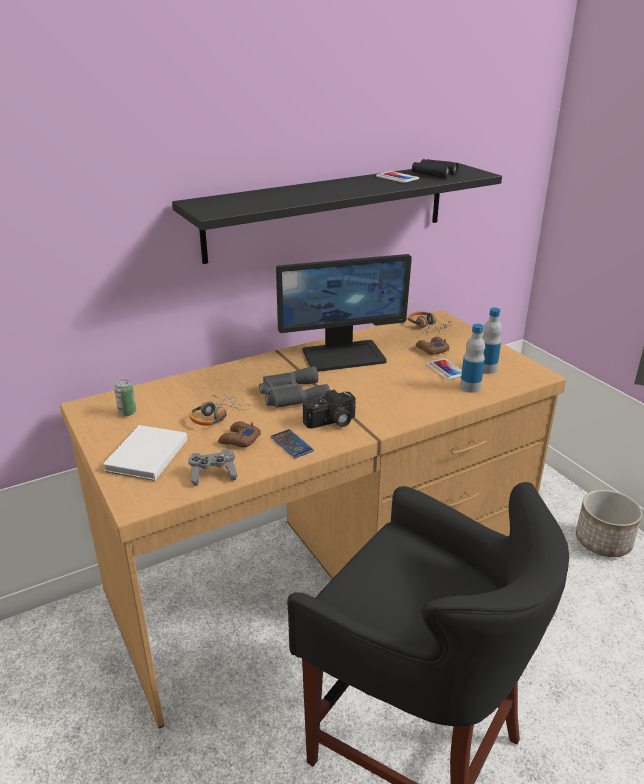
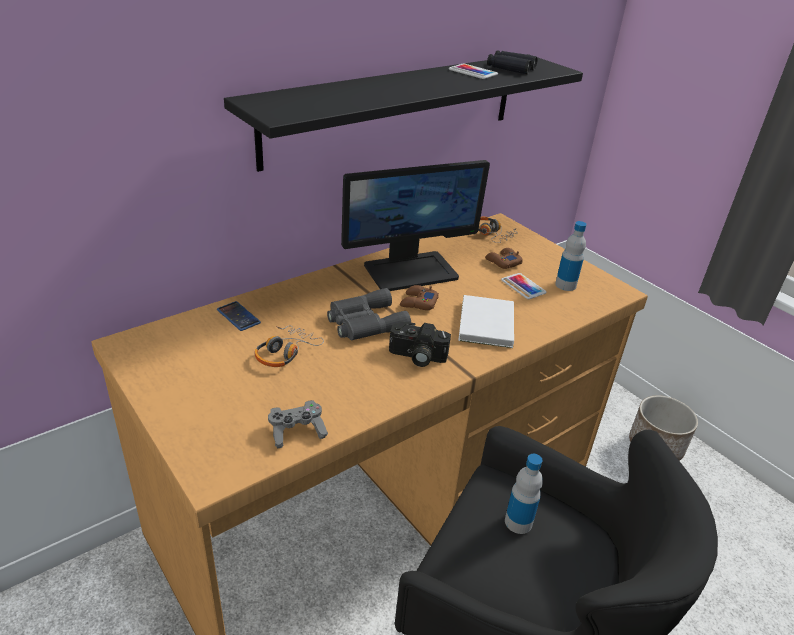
camera: 10 degrees left, 5 degrees up
(127, 412) = (177, 351): can -> none
(145, 456) = (210, 410): white book -> white book (485, 325)
(239, 439) = (317, 383): brown game controller -> brown game controller (418, 303)
(291, 444) = (379, 387): phone -> phone (238, 316)
(331, 422) = (416, 357): camera -> camera turned 45 degrees clockwise
(470, 387) = (554, 308): bottle -> bottle (518, 522)

